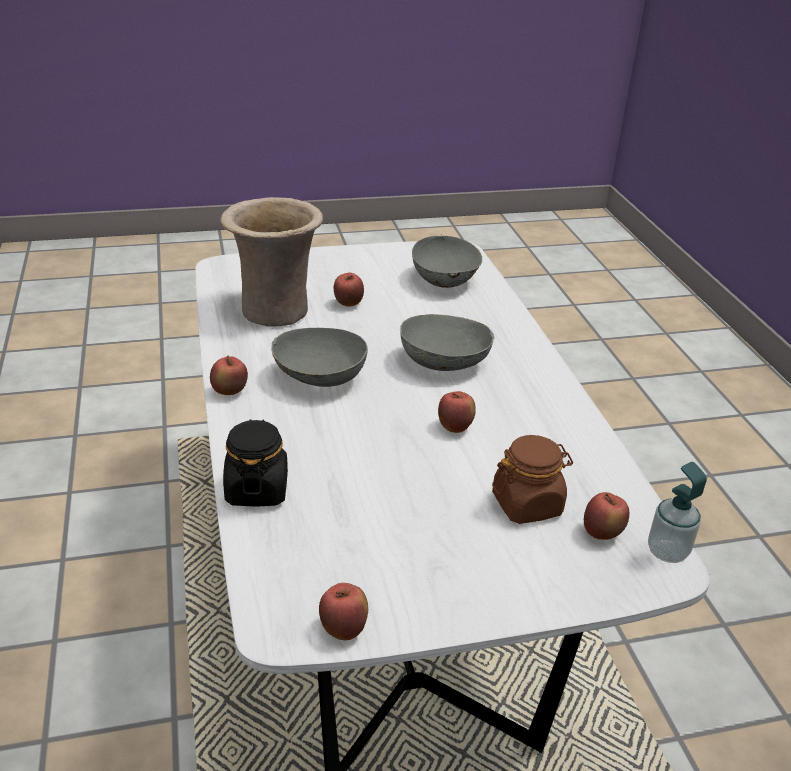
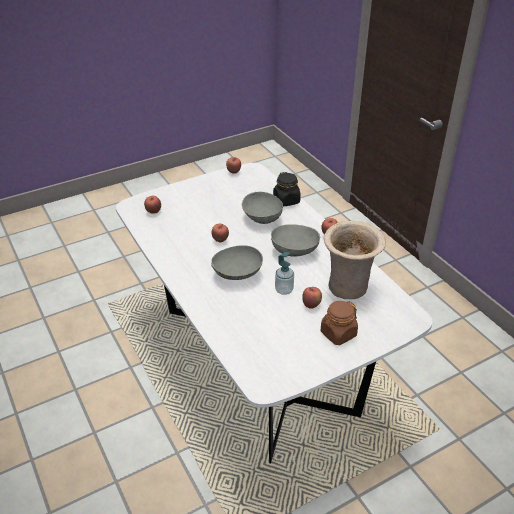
camera: 165 degrees right, 5 degrees up
(445, 281) = (260, 344): grey bowl -> grey bowl (261, 218)
(527, 504) = (183, 216): brown jar -> brown jar (338, 334)
(667, 551) = (129, 211): soap dispenser -> soap dispenser (284, 290)

